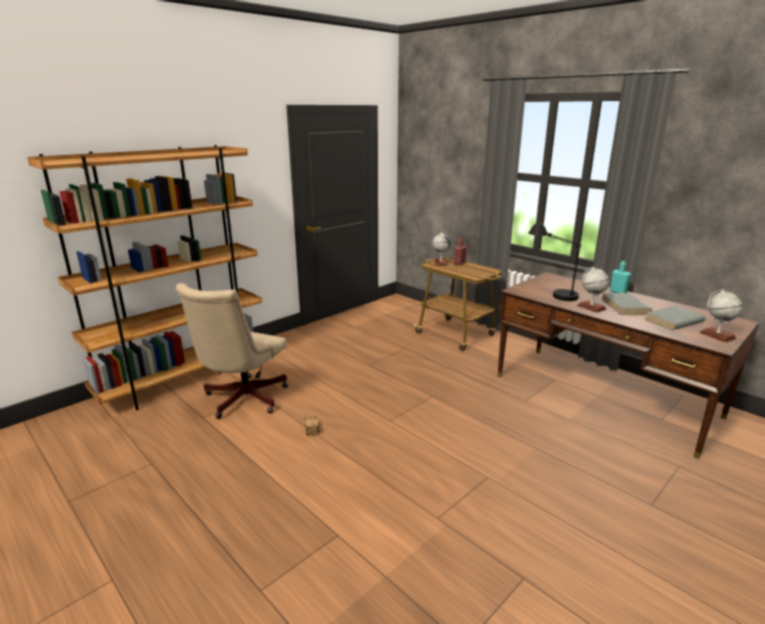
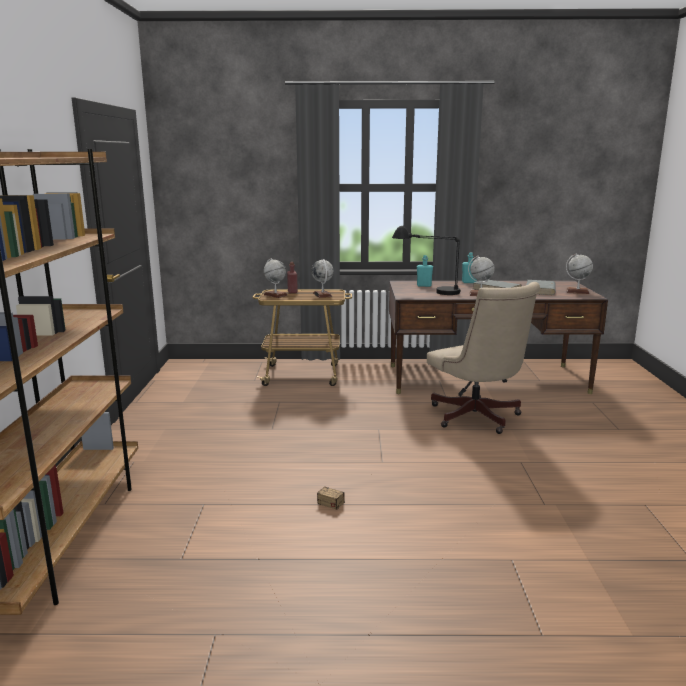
camera: 45 degrees left, 5 degrees down
(242, 400) = (195, 519): beige office chair -> beige office chair (477, 418)
(475, 271) = (322, 295): none -> globe
(562, 284) = (424, 285): none -> turquoise bottle

